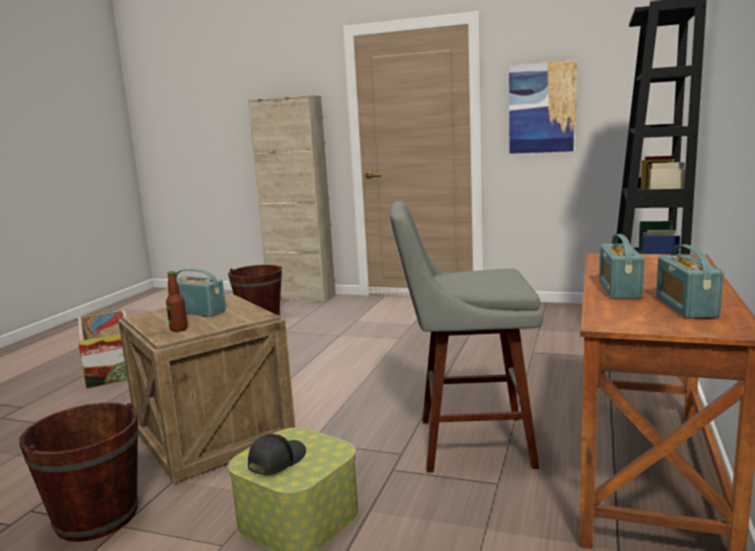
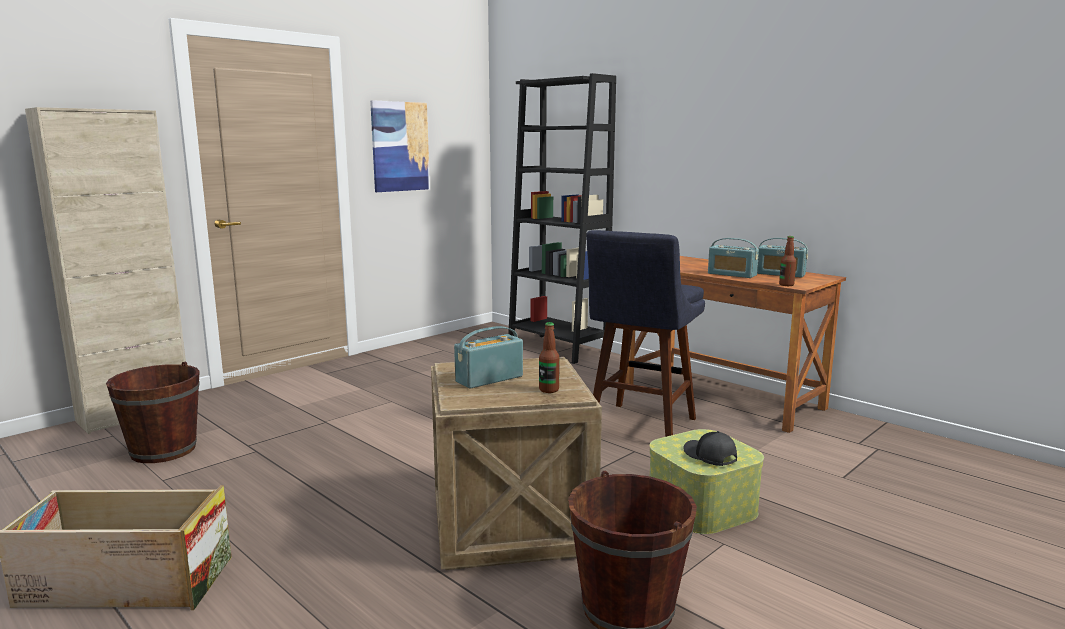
camera: 65 degrees left, 0 degrees up
(466, 443) = (639, 428): grey stool -> blue stool
(599, 318) = (786, 285): none -> bottle

